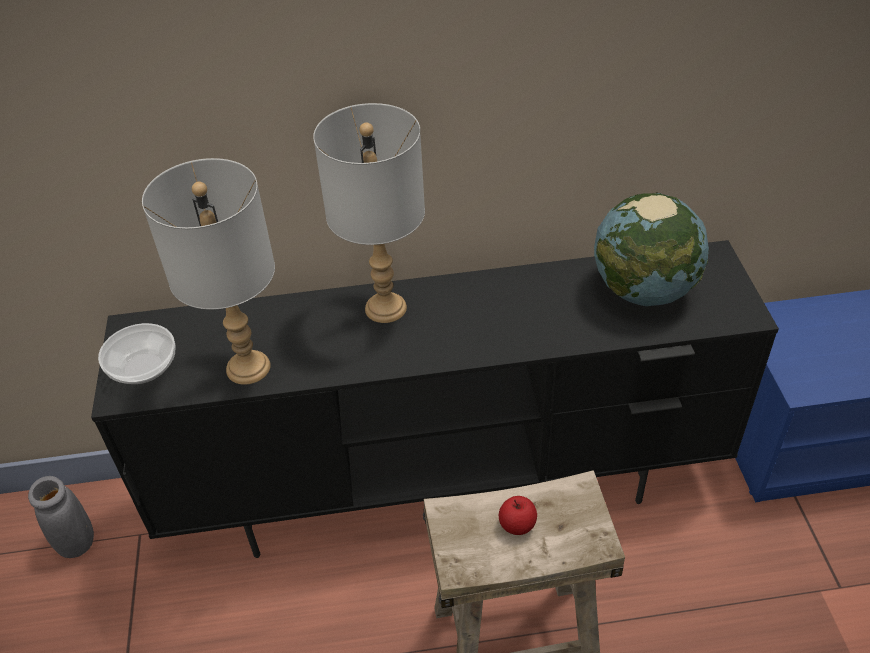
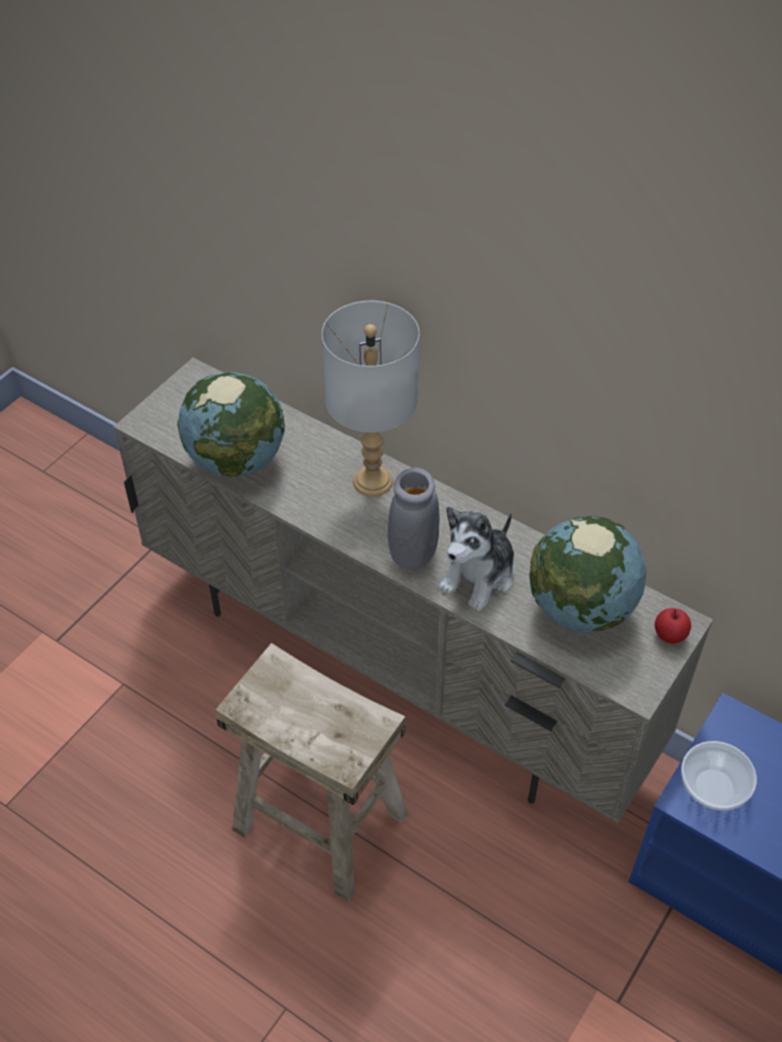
camera: 40 degrees right, 5 degrees up
(77, 542) = (119, 515): grey vase -> grey vase (413, 553)
(142, 367) = (174, 412): bowl -> bowl (713, 785)
(248, 367) = (237, 460): grey table lamp -> globe
(446, 487) = (396, 670): black tv stand -> beige tv stand
(517, 525) = (311, 710): apple -> apple (669, 634)
(549, 318) = (479, 576): none -> plush toy

